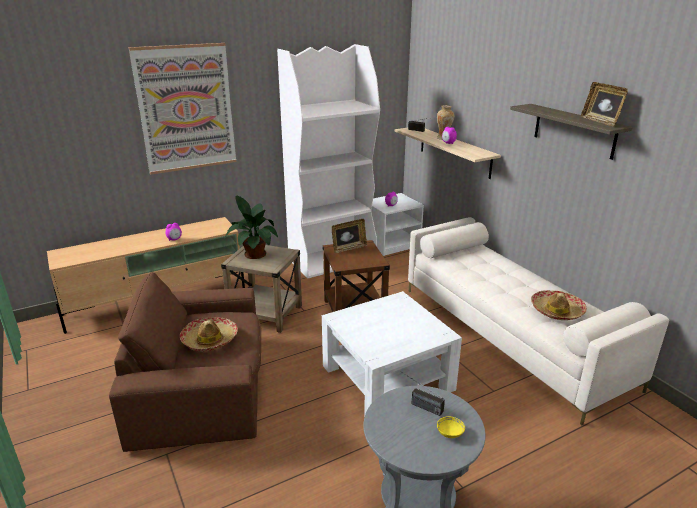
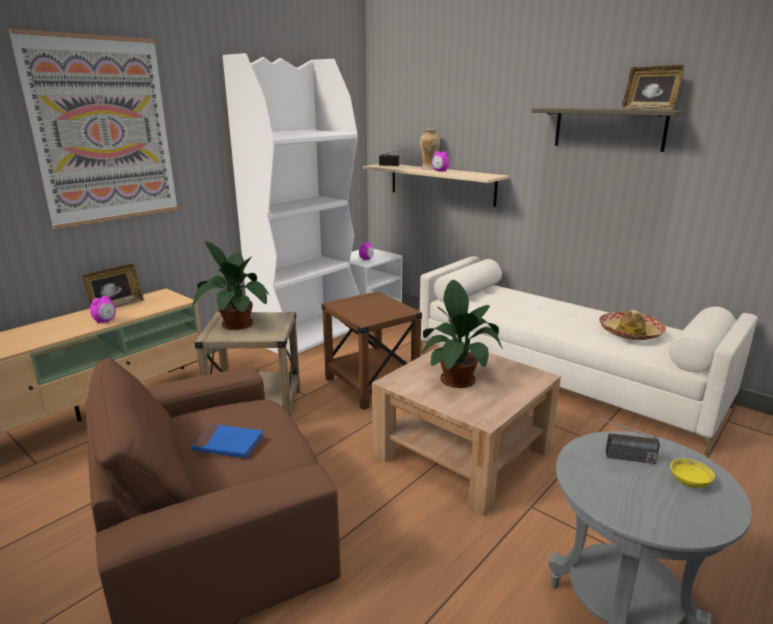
camera: 20 degrees left, 5 degrees down
(210, 340) = (228, 444): hat -> blue book
(349, 248) = (357, 302): picture frame -> picture frame (116, 306)
(383, 323) = (458, 378): none -> potted plant
(387, 377) = (463, 452): white coffee table -> brown coffee table

